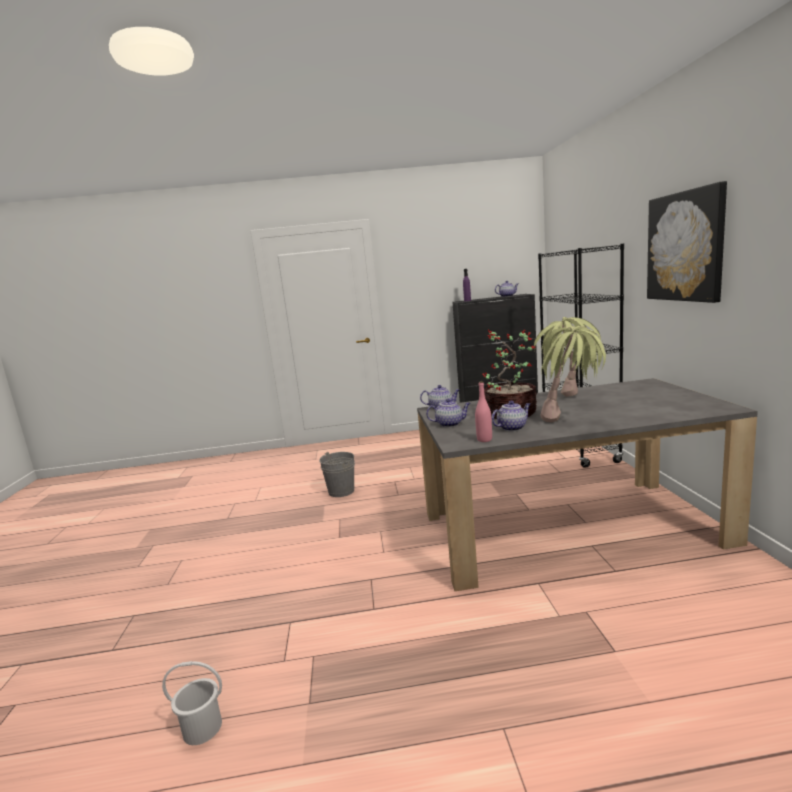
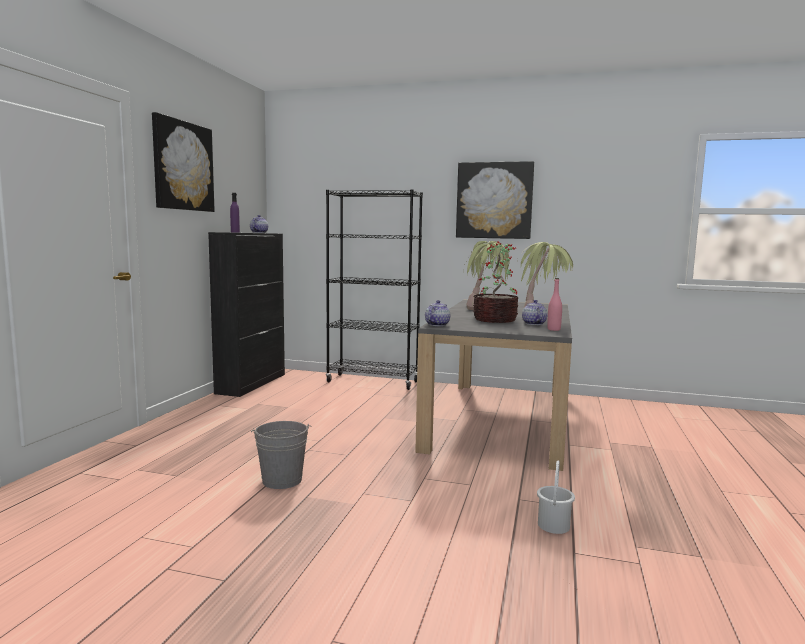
camera: 70 degrees left, 5 degrees down
(202, 728) = (741, 622): white bucket -> white bucket (554, 525)
(424, 256) = (183, 166): none -> picture
(450, 424) = (496, 329): teapot -> none

